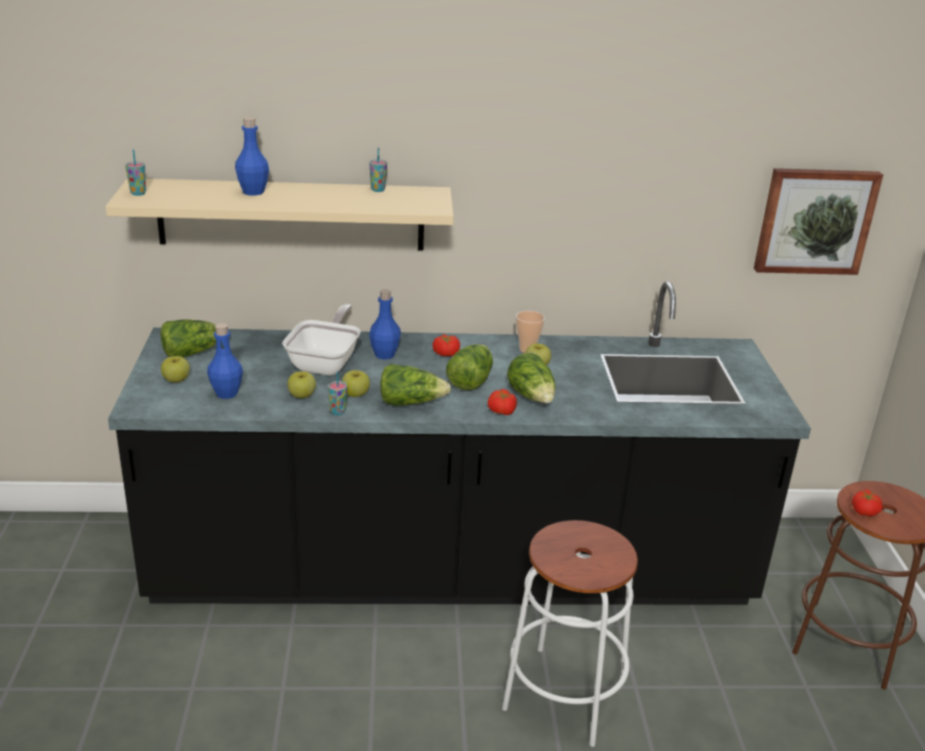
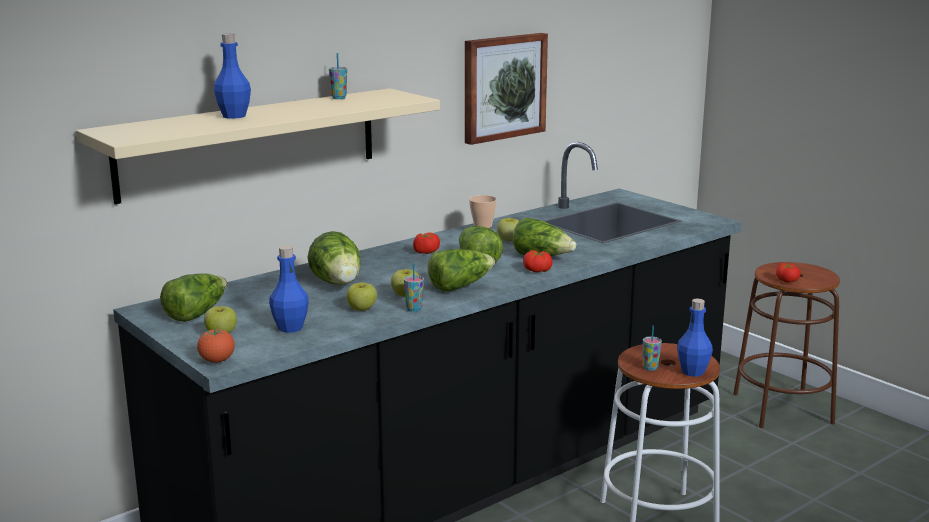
camera: 35 degrees left, 10 degrees down
(136, 404) = (217, 361): none -> tomato
(138, 193) = (124, 135): cup -> cup (650, 368)
(326, 362) = (338, 284): frying pan -> lettuce
(384, 354) = (377, 266): blue bottle -> blue bottle (693, 372)
(815, 221) = (643, 75): picture -> picture (503, 87)

